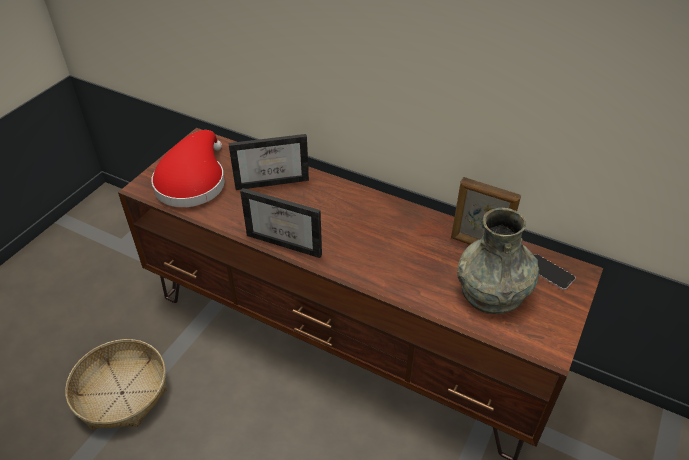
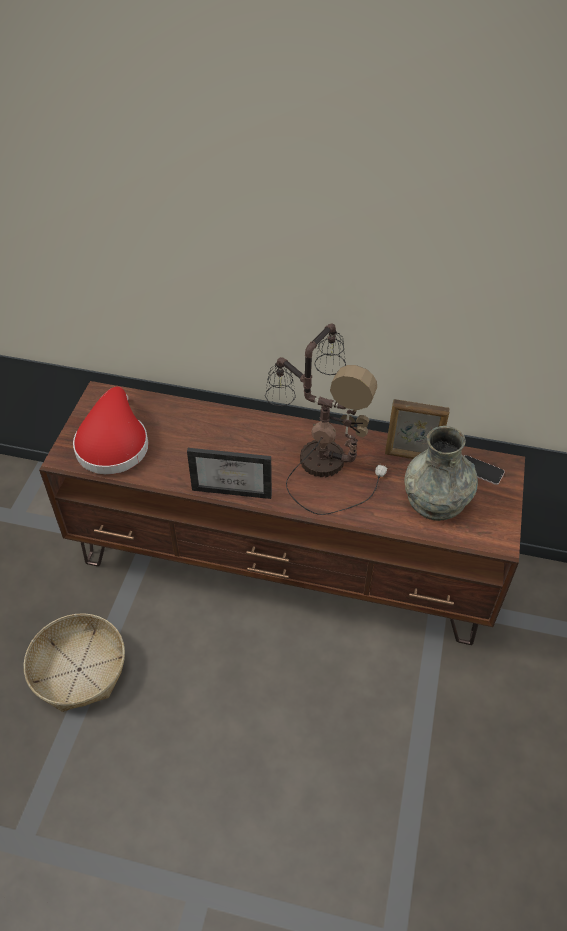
camera: 15 degrees left, 5 degrees up
(273, 179) = (194, 425): picture frame -> none
(383, 230) = (320, 458): none -> table lamp

